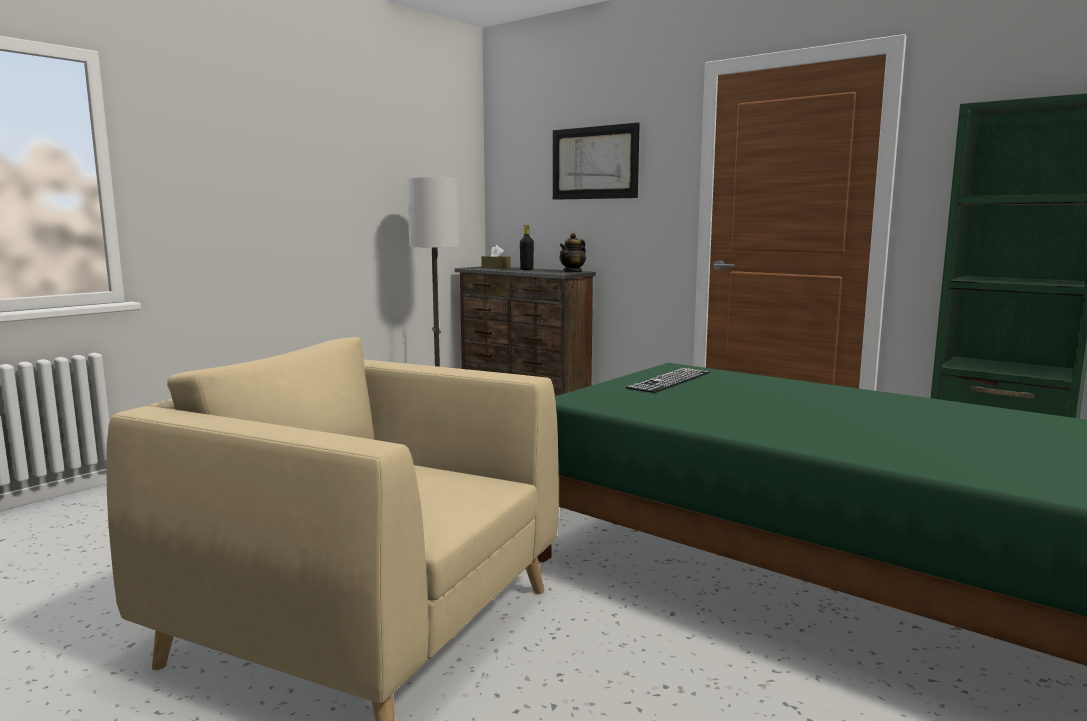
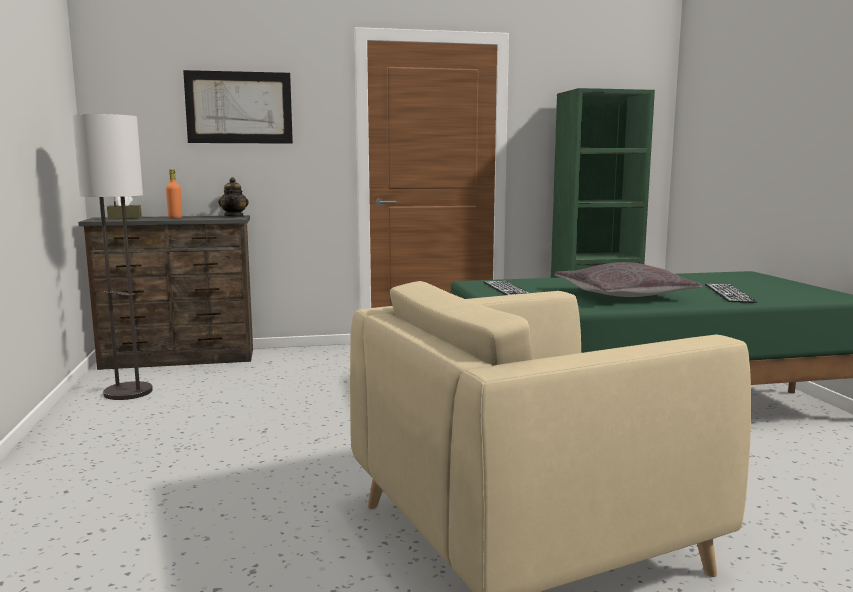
camera: 50 degrees left, 0 degrees up
(526, 270) = (175, 218): black bottle -> orange bottle
(767, 413) = (623, 295): none -> grey pillow
(942, 447) = (729, 293): none -> keyboard

